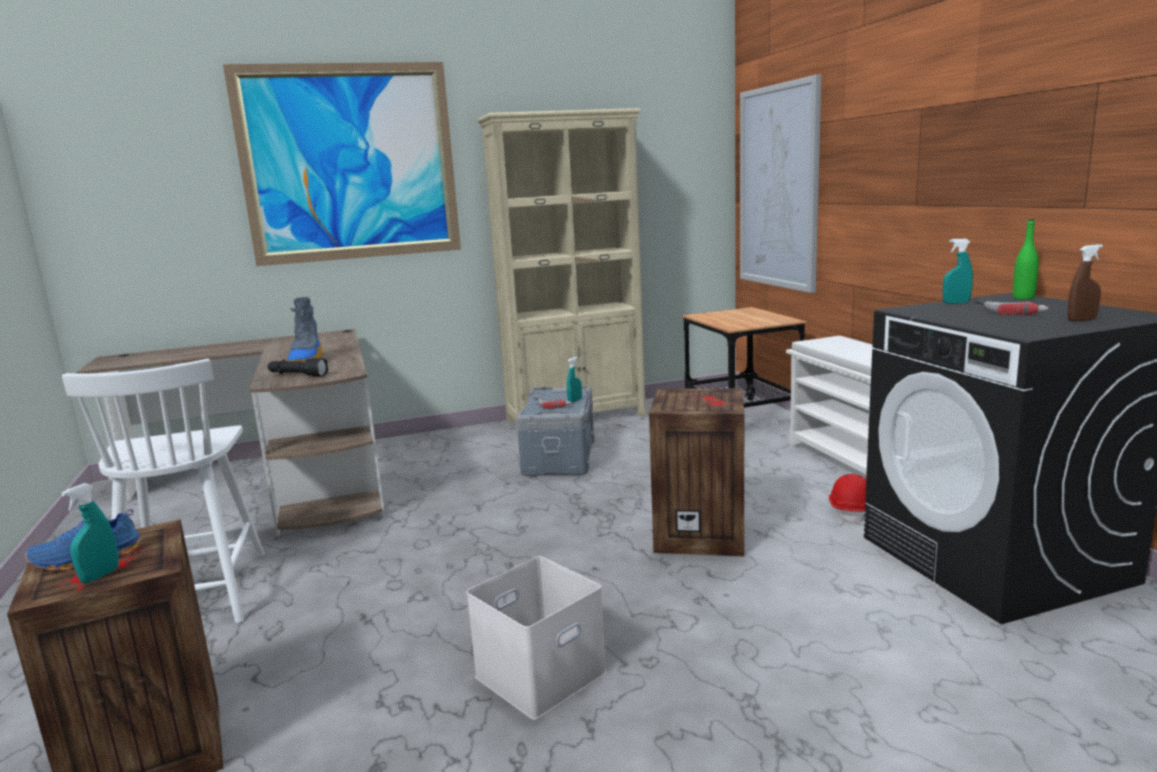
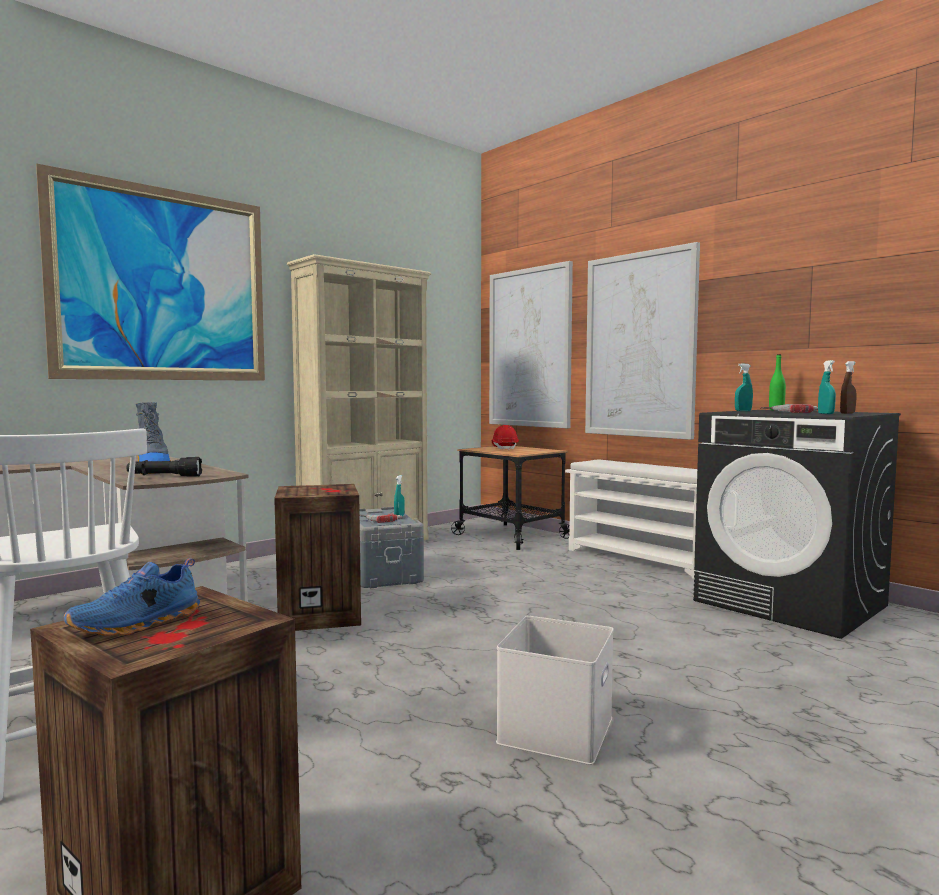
camera: 25 degrees left, 10 degrees down
(100, 575) = (189, 633): turquoise spray bottle -> turquoise spray bottle (826, 414)
(701, 533) = (571, 612): crate -> crate (321, 614)
(851, 511) = (664, 586): red hard hat -> red hard hat (505, 448)
(887, 191) = (639, 345): none -> picture

